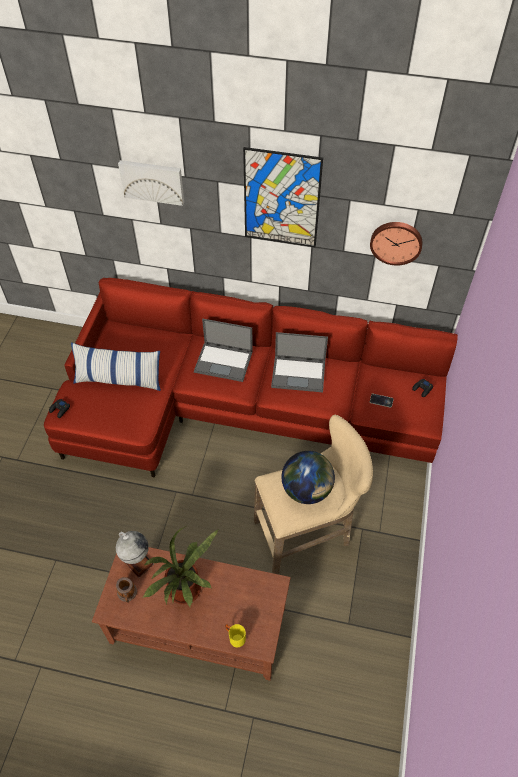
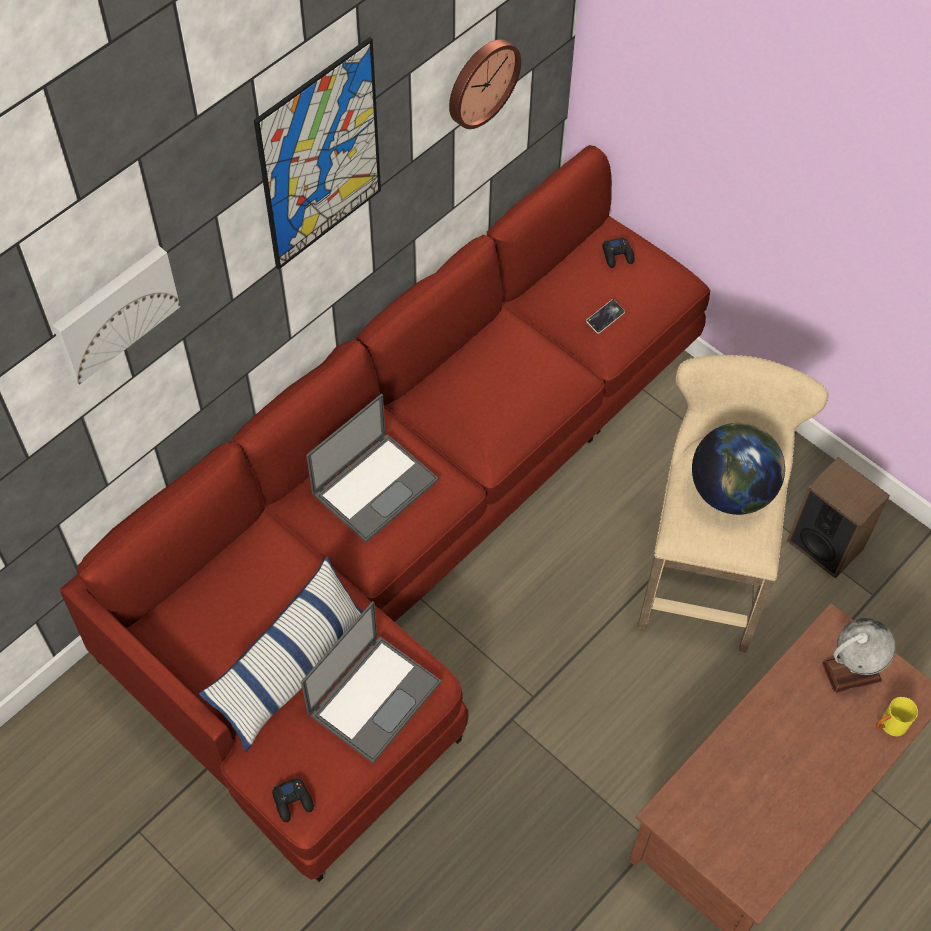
camera: 60 degrees left, 5 degrees up
(127, 594) = (740, 847): mug -> none
(137, 561) = (688, 806): globe -> globe (851, 672)
(186, 592) = (782, 758): potted plant -> none
(299, 373) = (479, 393): laptop -> laptop (374, 696)
(362, 585) = (825, 544): none -> speaker

